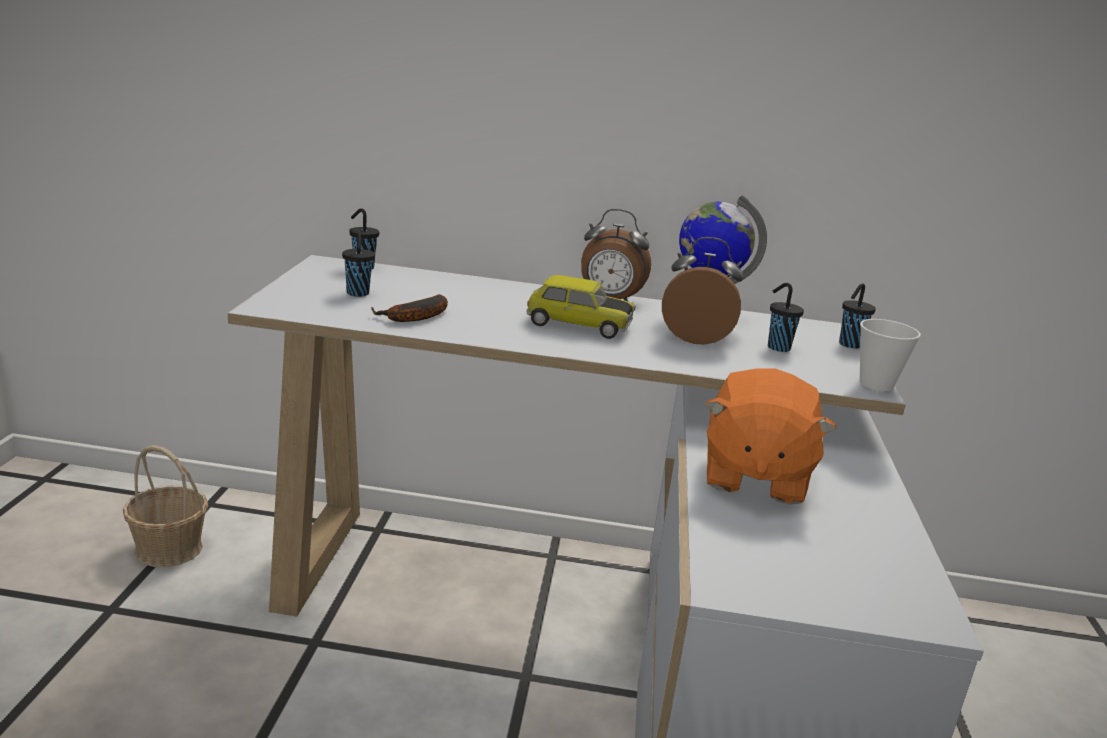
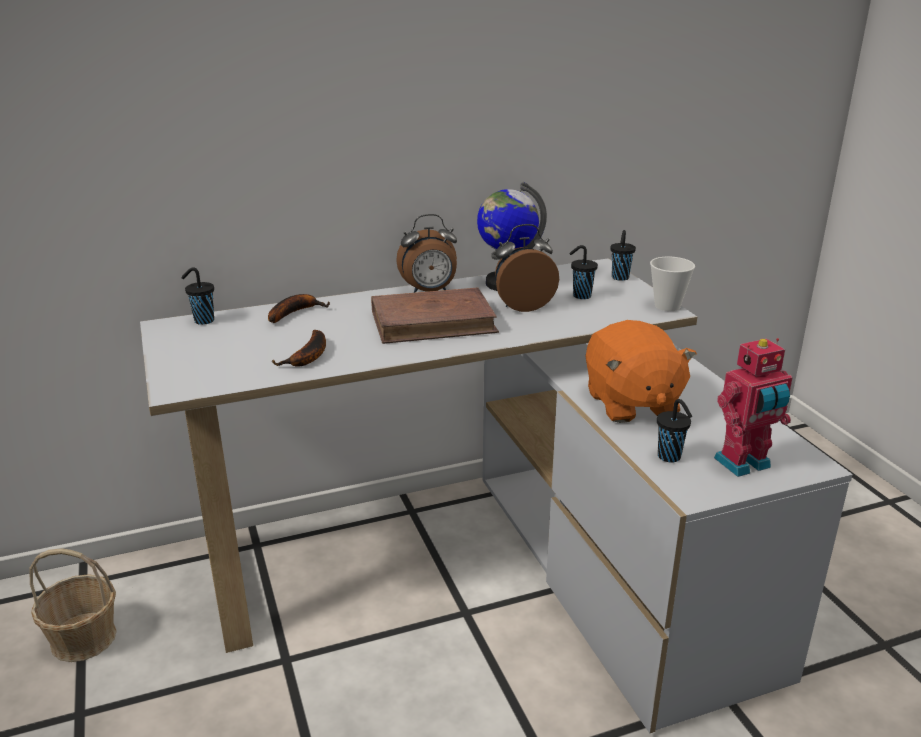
camera: 25 degrees left, 5 degrees up
(358, 294) = (234, 349): black cup -> black cup (670, 457)
(452, 283) = (295, 312): none -> banana
(578, 325) = (433, 322): toy car -> brown book
(831, 584) = (744, 464): none -> toy robot

